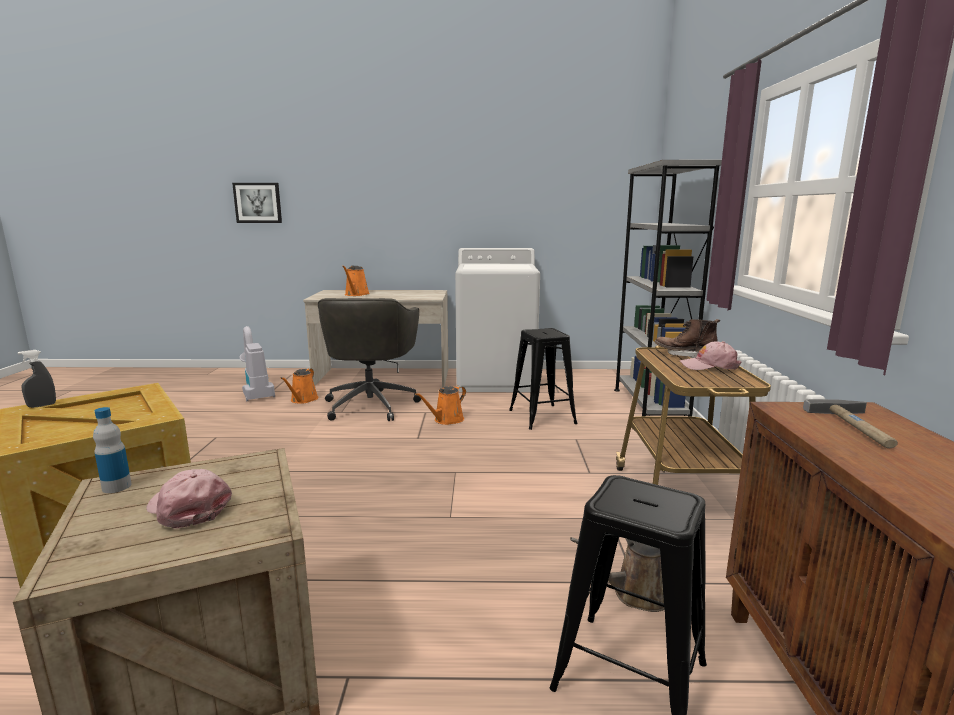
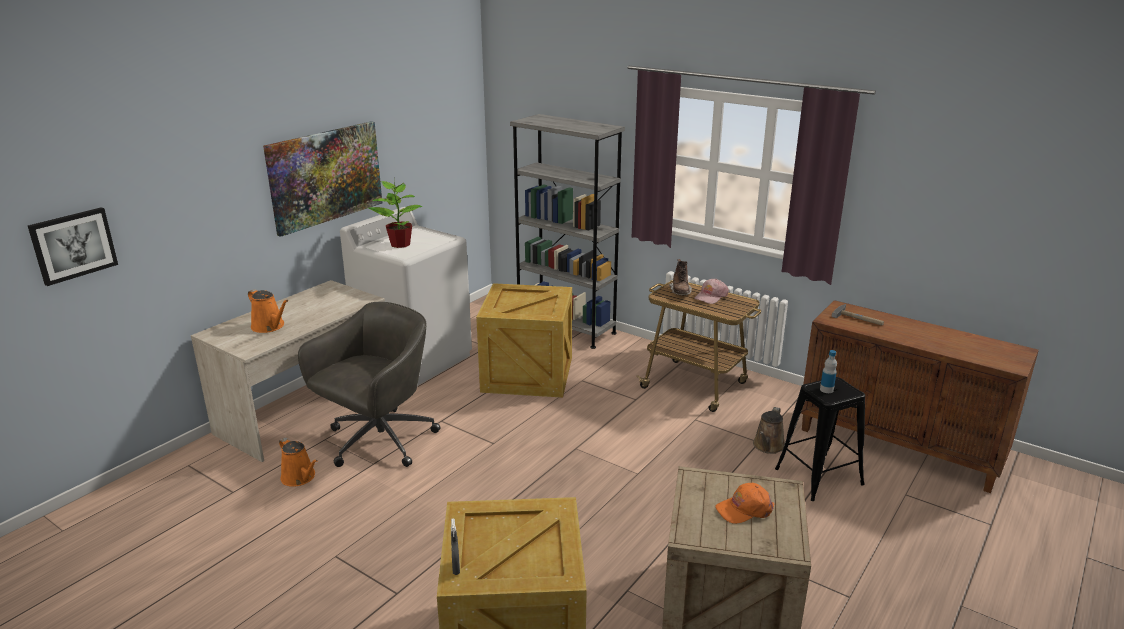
camera: 55 degrees left, 10 degrees up
(116, 487) = (693, 532): bottle -> bottle (826, 390)
(188, 508) = (744, 509): pink cap -> orange cap
(256, 391) = (213, 503): vacuum cleaner -> none
(371, 404) = (378, 441): grey office chair -> grey office chair turned 90 degrees counterclockwise
(446, 420) = (474, 417): orange watering can -> none
(456, 203) = (325, 176): none -> picture
(487, 265) = (401, 244): none -> potted plant
(542, 417) = (526, 375): black stool -> crate
(684, 355) = (680, 292): brown boot -> brown boot turned 60 degrees counterclockwise

